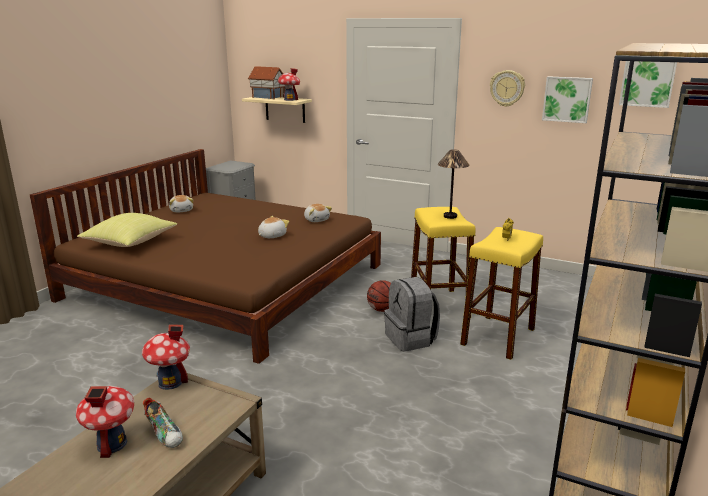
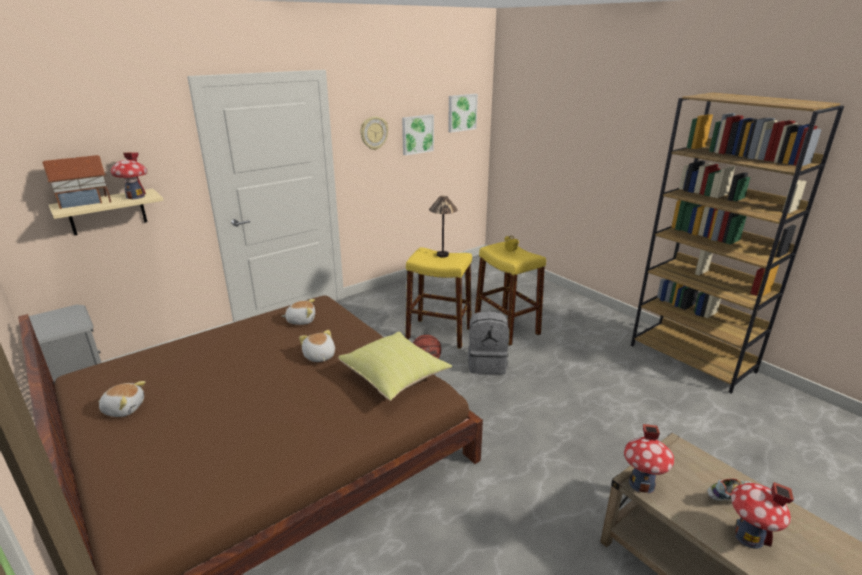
camera: 65 degrees left, 5 degrees up
(130, 243) = (217, 477): yellow pillow -> yellow pillow (395, 378)

